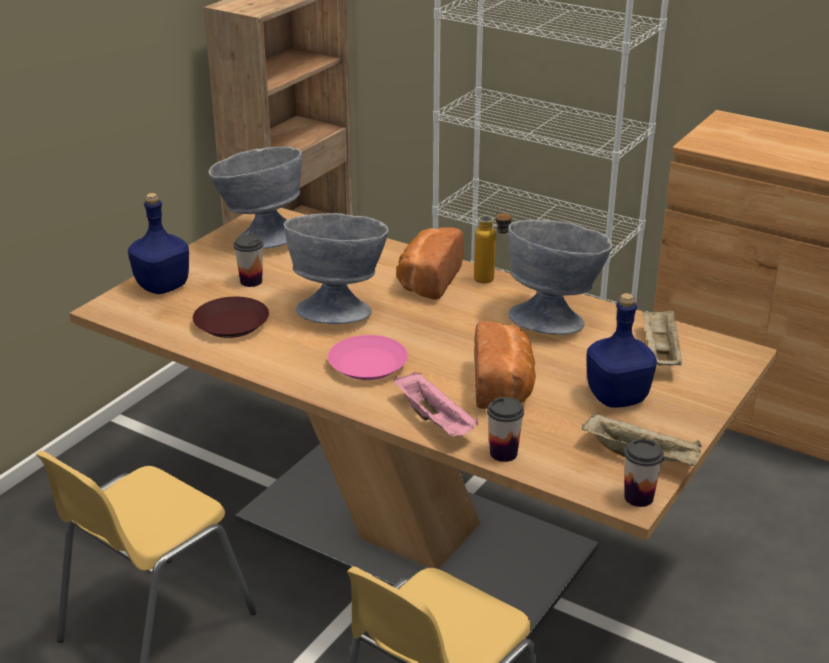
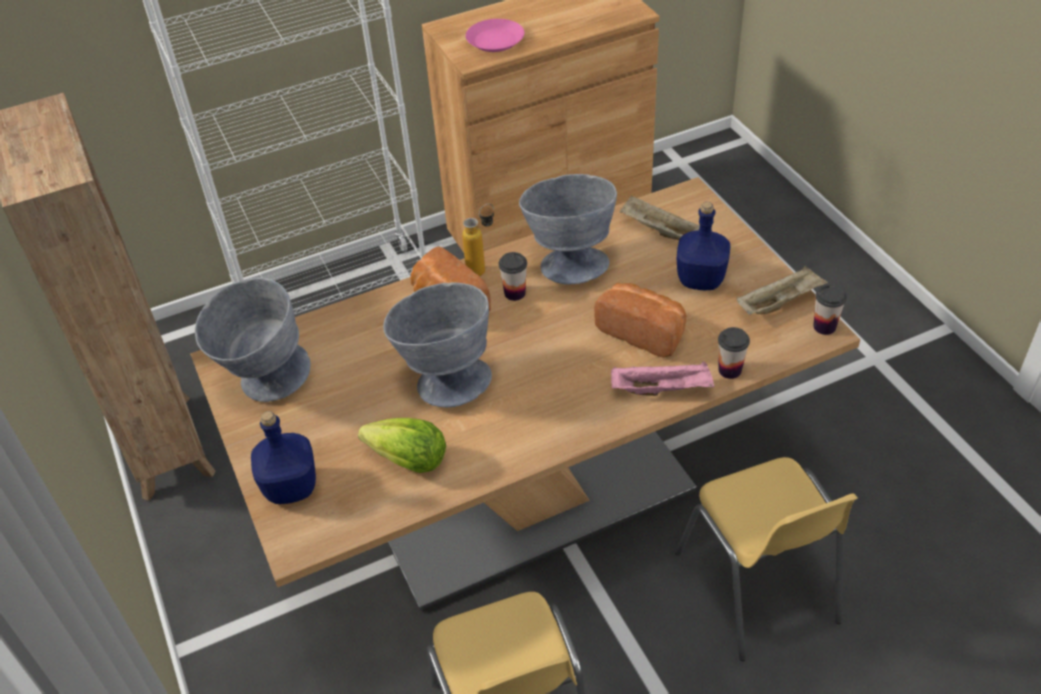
camera: 55 degrees left, 15 degrees up
(231, 324) = (409, 461): brown plate -> lettuce
(251, 281) = (342, 418): cup -> cup (515, 293)
(368, 365) = (551, 395): pink plate -> pink plate (496, 41)

